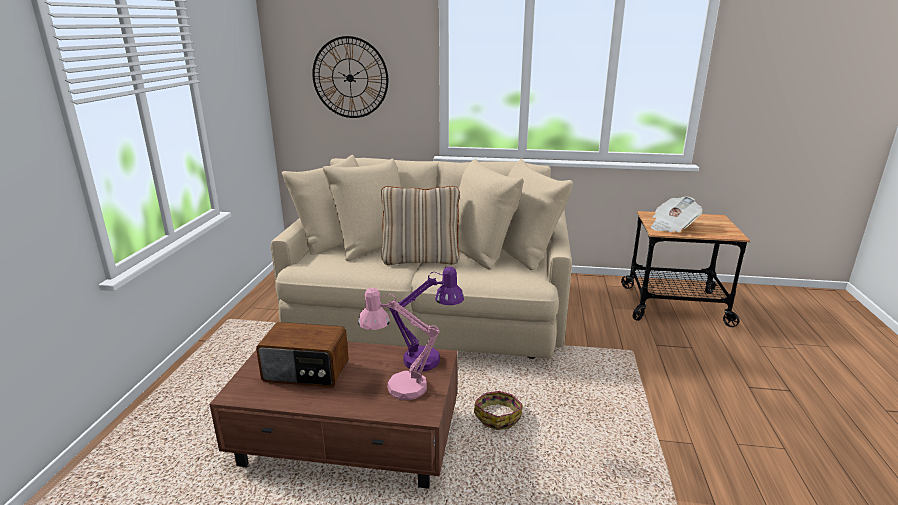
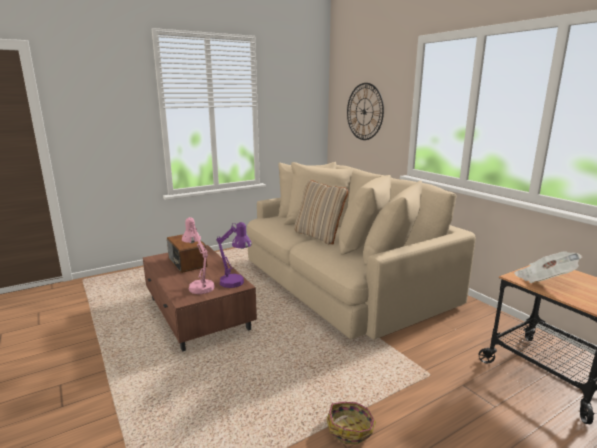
camera: 50 degrees right, 5 degrees down
(497, 416) = (269, 348): basket -> basket (350, 428)

